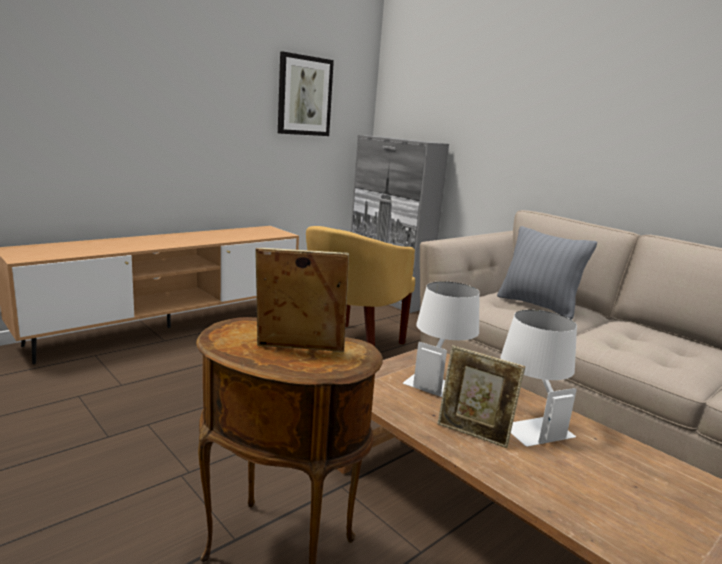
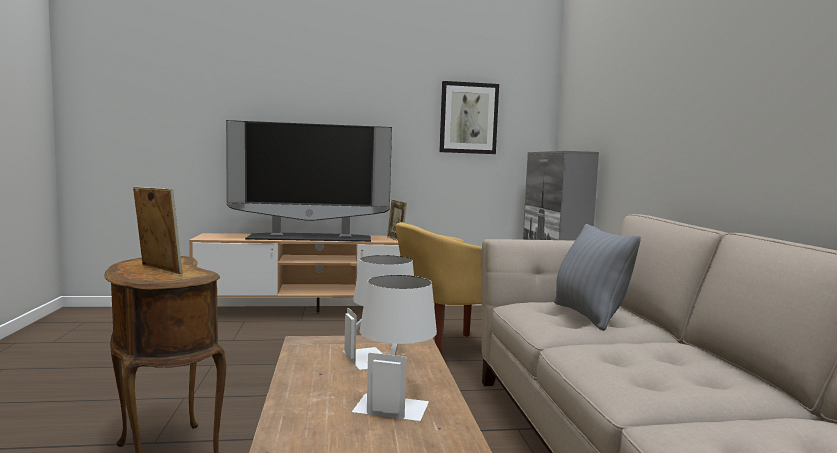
camera: 35 degrees right, 10 degrees down
(158, 241) = (310, 237): none -> television
(473, 434) = (323, 392): picture frame -> picture frame (396, 239)

